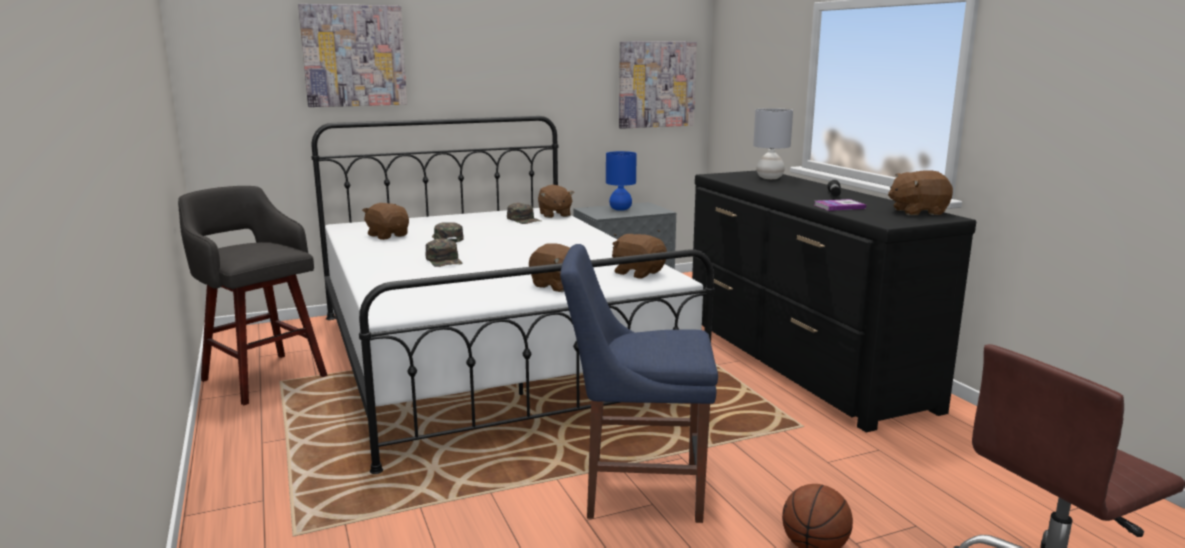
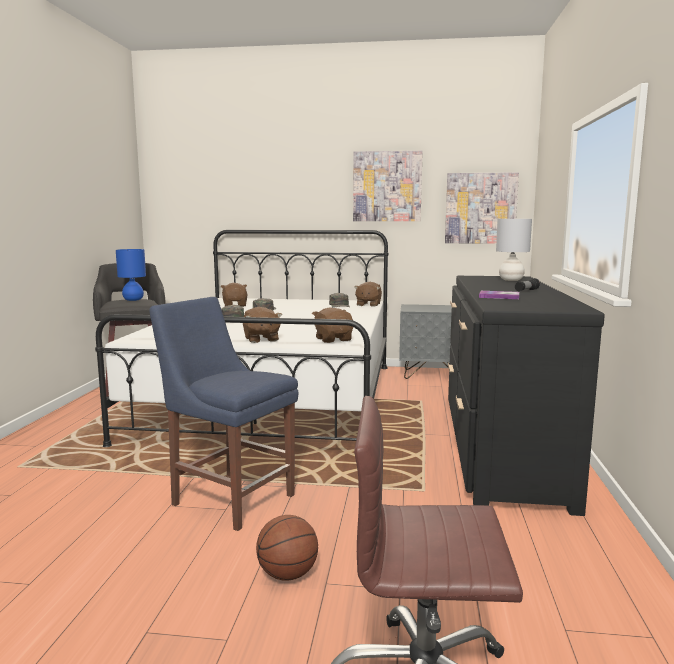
camera: 30 degrees right, 5 degrees down
(354, 56) = (246, 185): picture -> picture (387, 186)
(620, 209) = (434, 307): blue table lamp -> blue table lamp (133, 300)
(917, 212) = (561, 304): brown plush toy -> none

